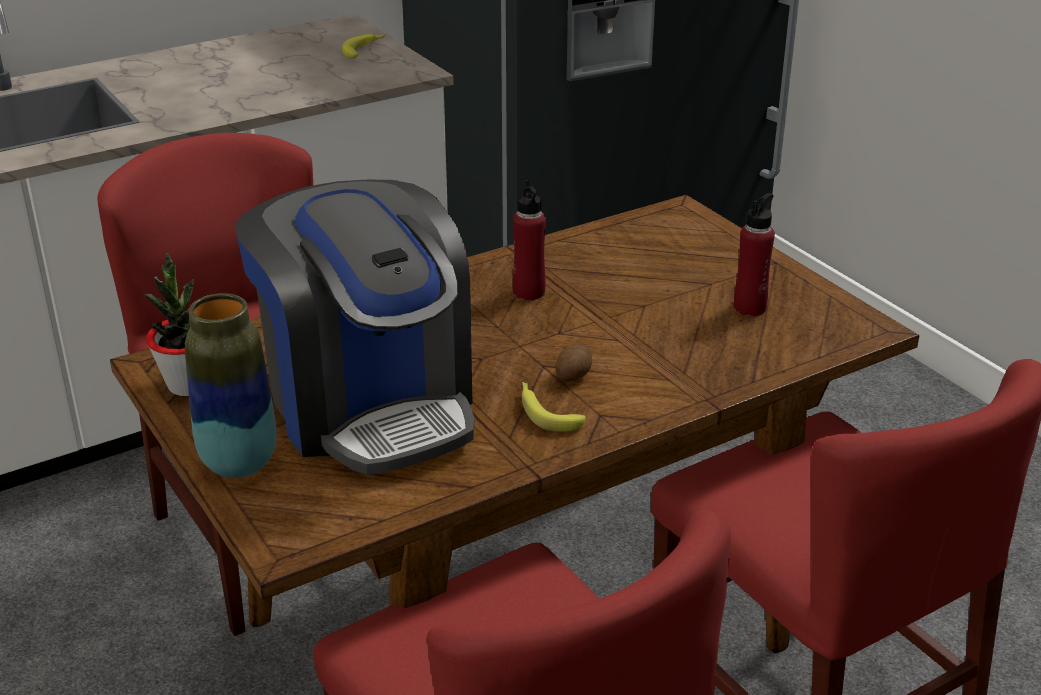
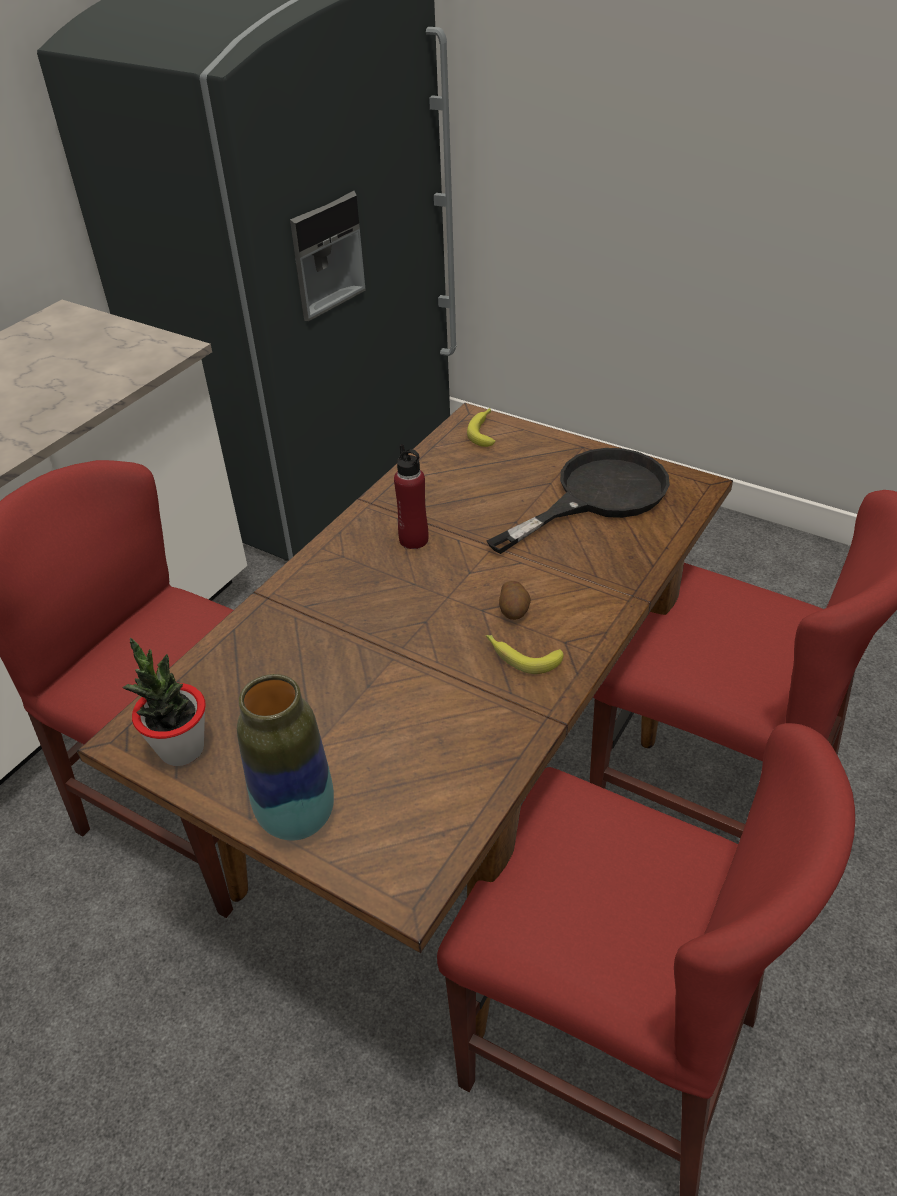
camera: 25 degrees left, 10 degrees up
(365, 50) = (105, 337): banana -> banana (484, 431)
(369, 404) = (367, 706): coffee machine -> none
(749, 308) = (597, 496): red bottle -> black frying pan

